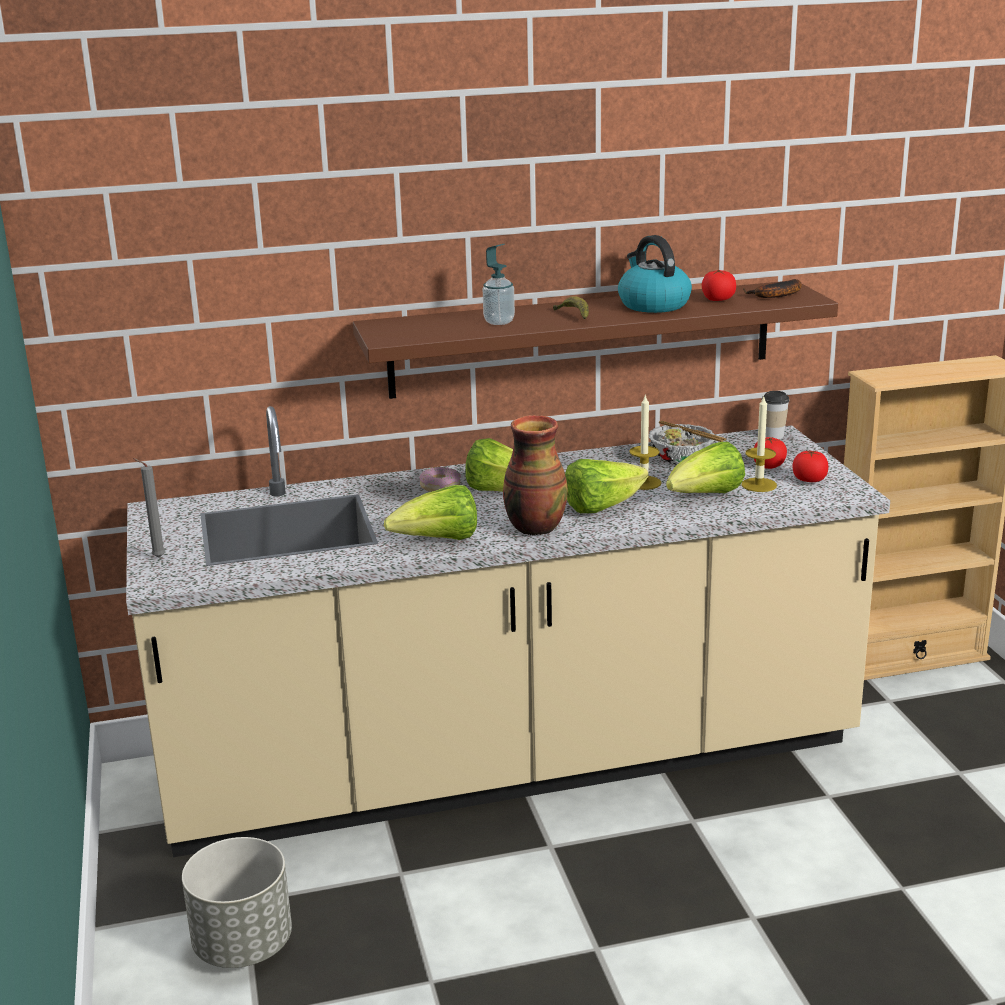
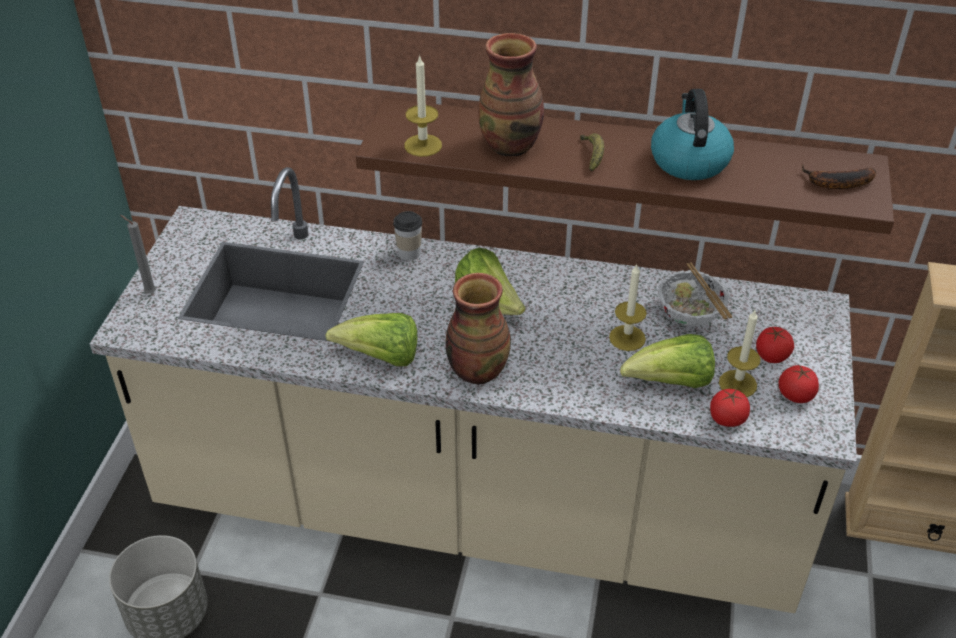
camera: 25 degrees right, 20 degrees up
(422, 334) = (423, 145): none -> candle
(440, 486) = (440, 274): donut -> none
(499, 322) = (511, 145): soap dispenser -> vase
(601, 507) = (559, 362): lettuce -> none
(718, 300) = (765, 172): tomato -> tomato (727, 419)
(773, 435) = (815, 305): cup -> cup (409, 253)

